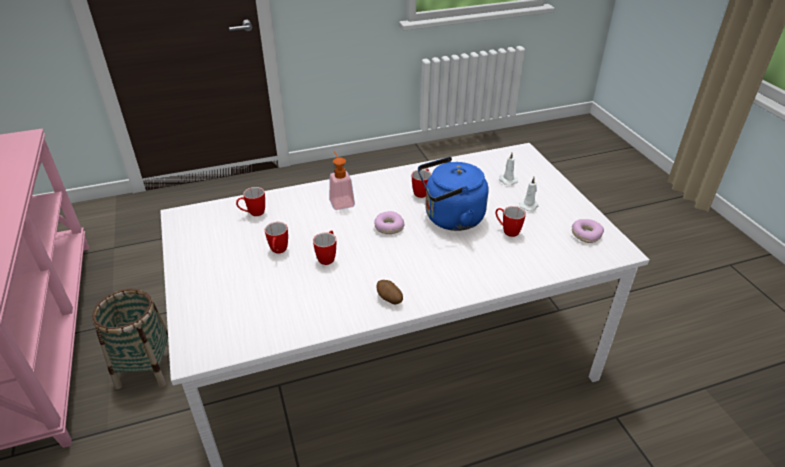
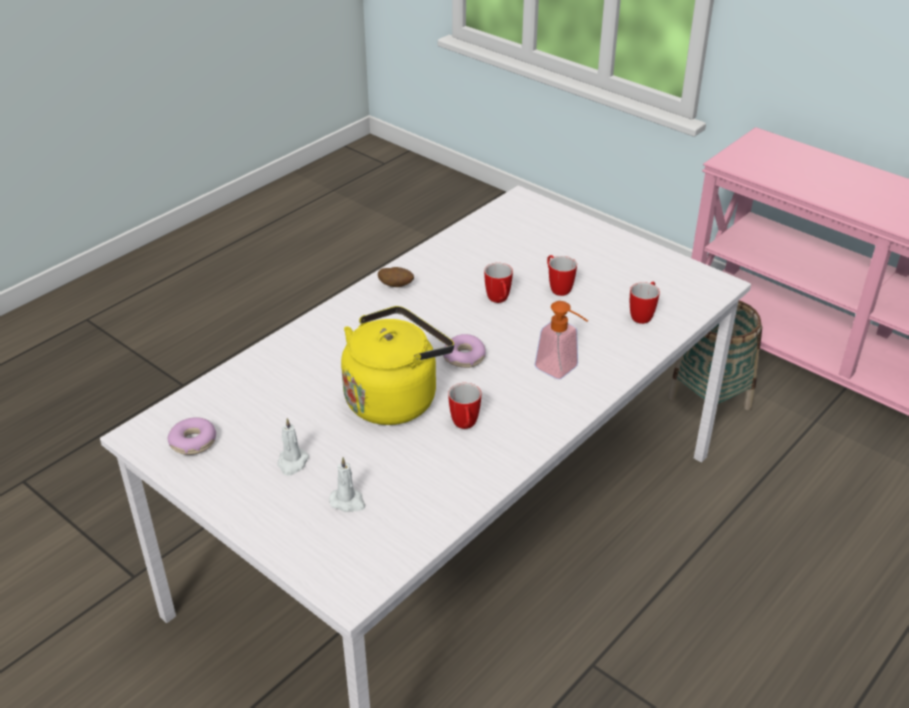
camera: 150 degrees right, 0 degrees up
(450, 218) = (395, 398): blue kettle -> yellow kettle
(507, 231) = (307, 408): mug -> none

